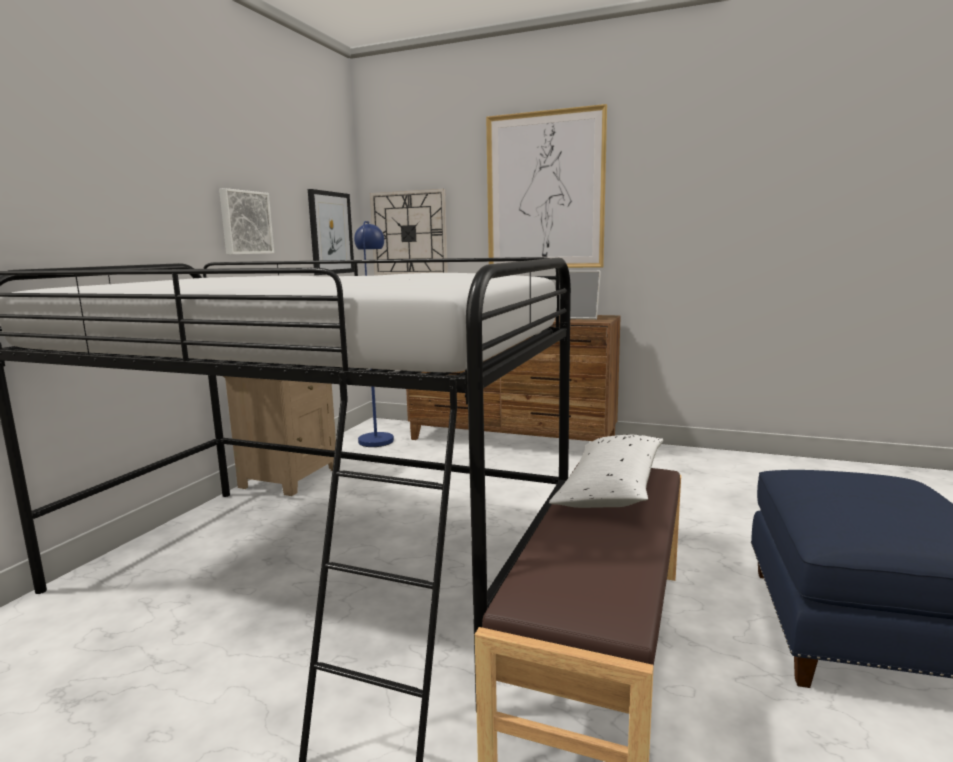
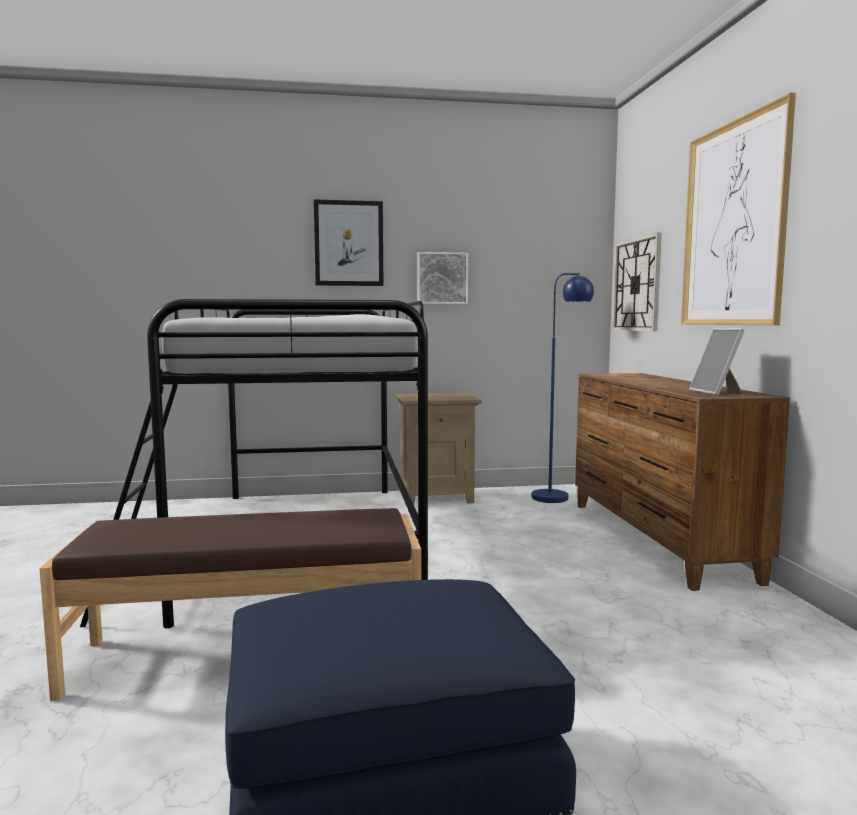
camera: 60 degrees right, 5 degrees down
(330, 233) = (558, 286): picture -> picture (349, 243)
(611, 487) = (329, 522): white pillow -> none

